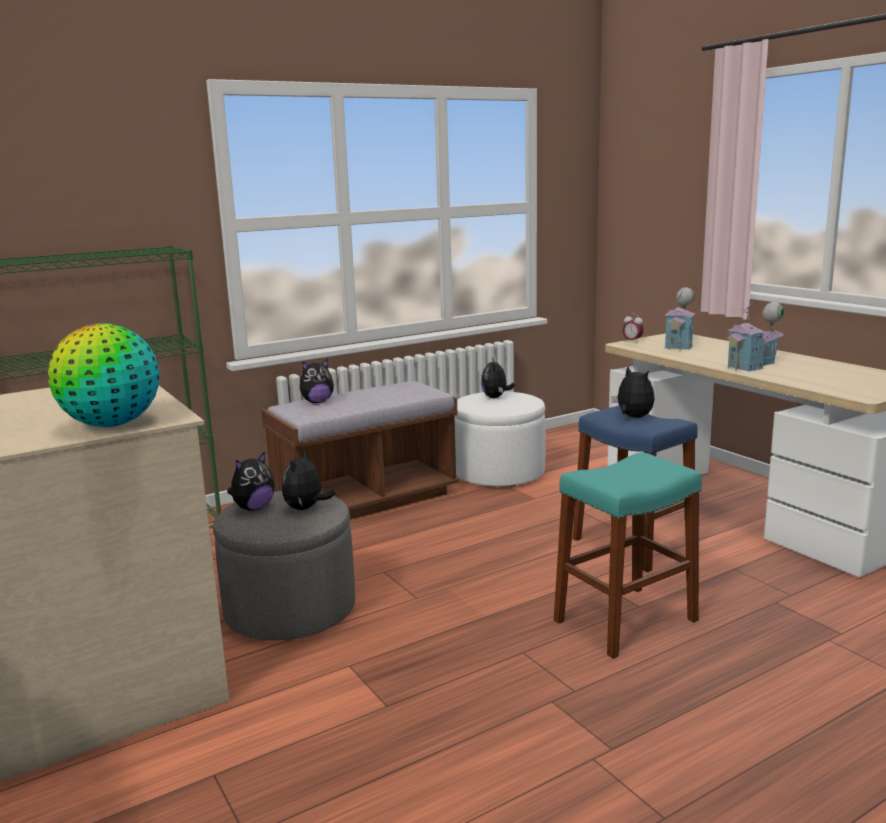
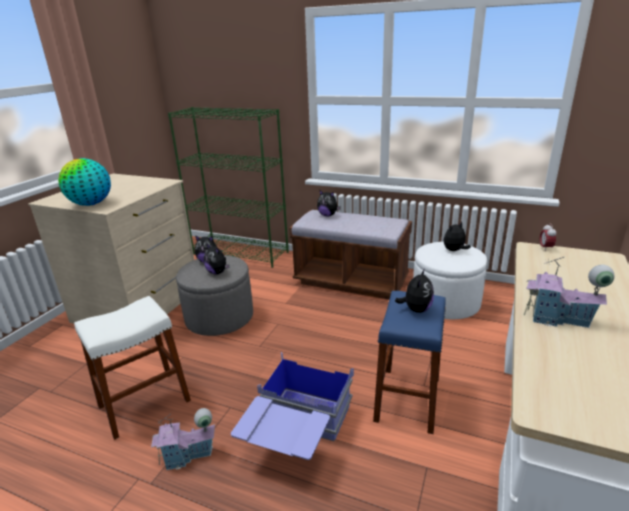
camera: 55 degrees right, 10 degrees up
(306, 508) = (218, 272): plush toy -> plush toy turned 120 degrees counterclockwise
(425, 724) = (144, 403): none -> white stool
(625, 620) = (297, 436): turquoise stool -> blue storage box
(680, 344) = (573, 268): toy house -> toy house (188, 456)

